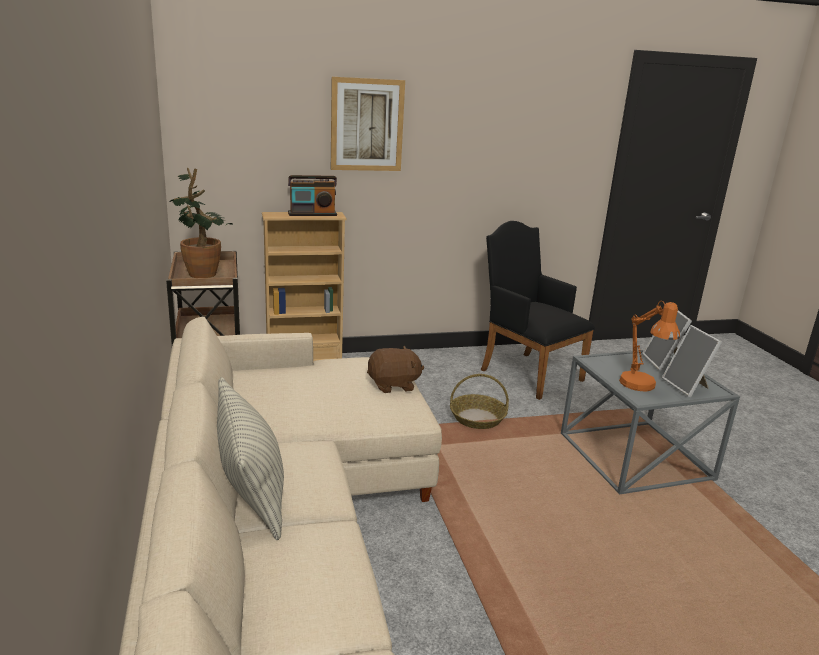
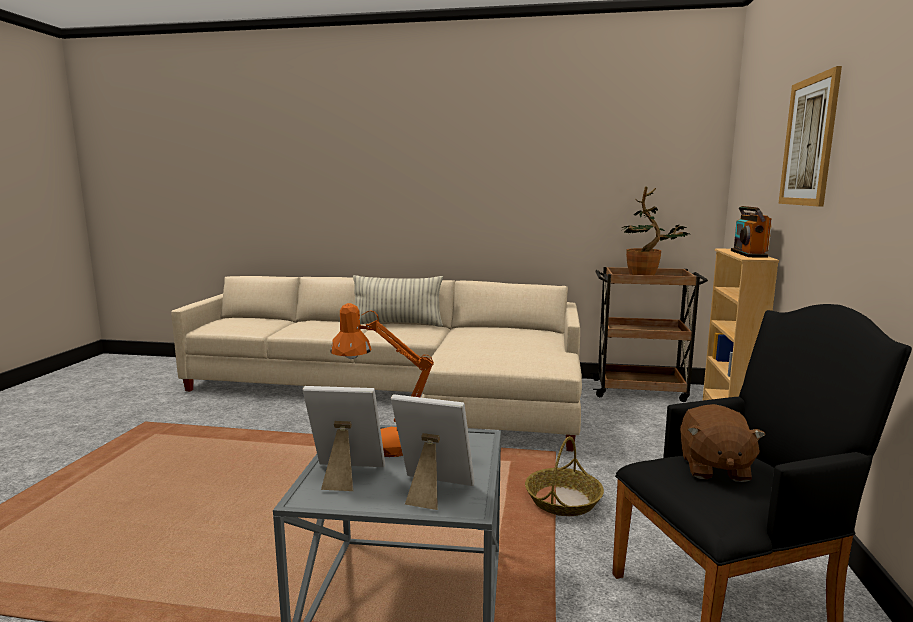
camera: 115 degrees right, 10 degrees down
(393, 385) = (499, 361): brown plush toy -> brown plush toy (713, 468)

